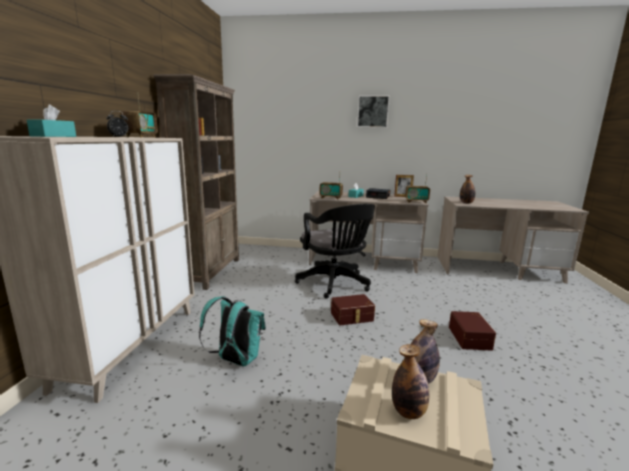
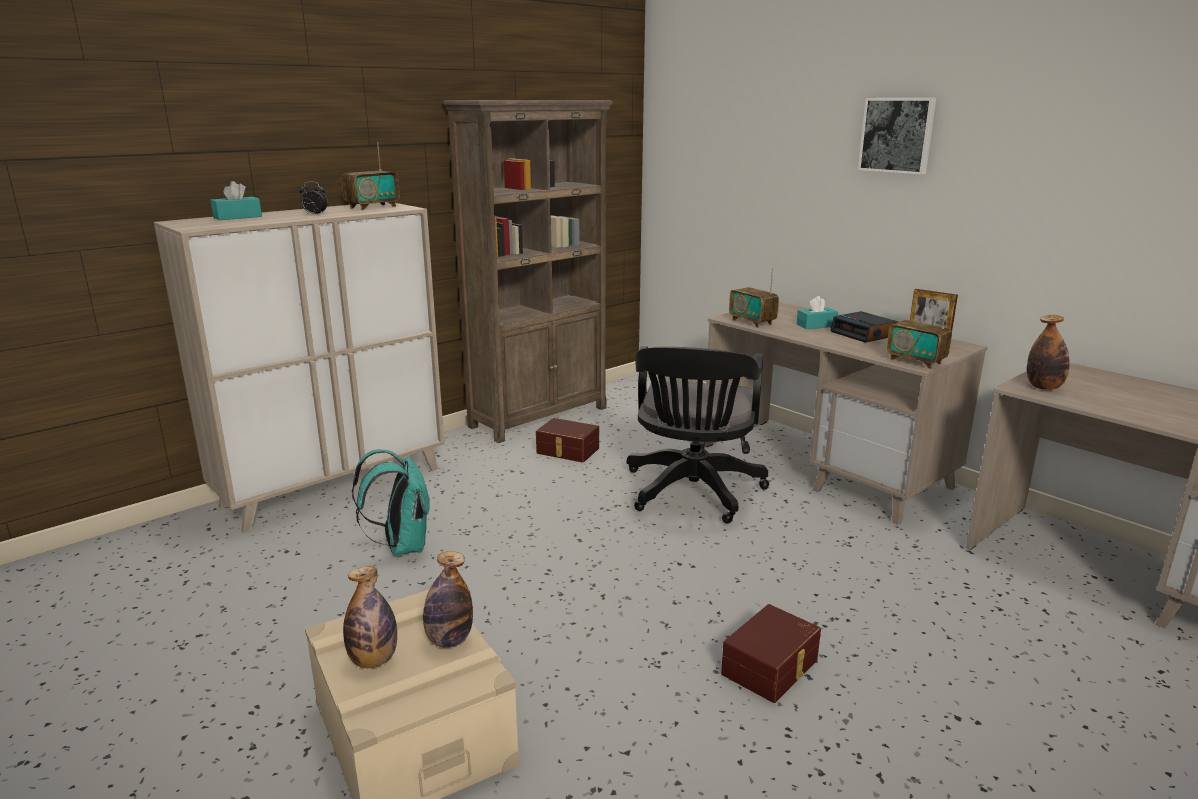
camera: 40 degrees right, 5 degrees up
(352, 317) = (629, 553): brown storage box -> brown storage box (567, 451)

